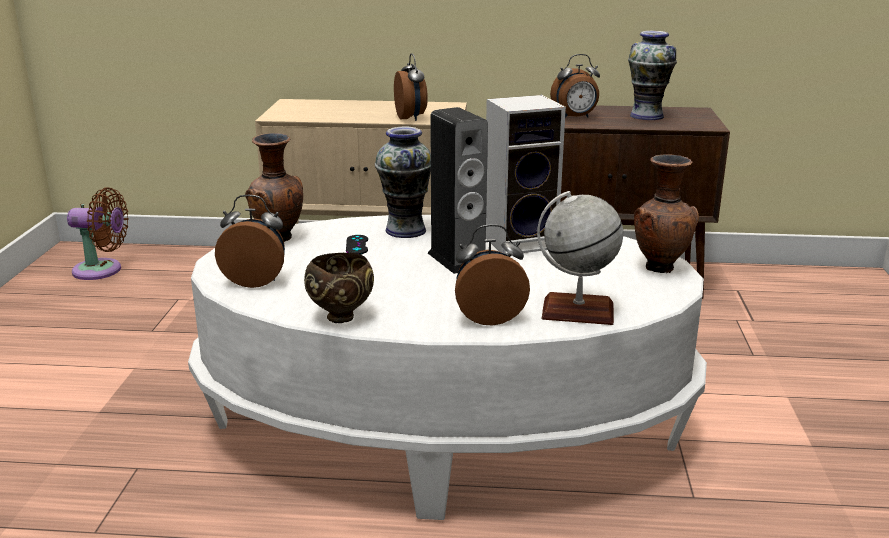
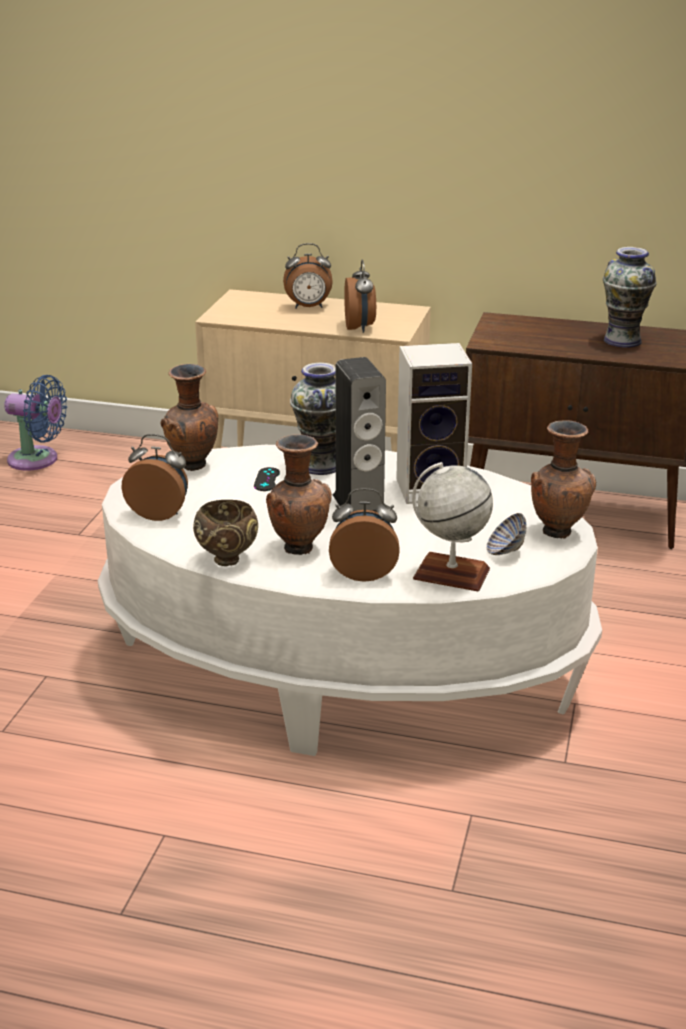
camera: 10 degrees right, 5 degrees up
(102, 270) = (38, 460): brown fan -> blue fan
(412, 300) = (299, 547): none -> brown vase
(575, 118) = (540, 338): alarm clock -> alarm clock (308, 307)
(619, 287) = (505, 551): none -> bowl

